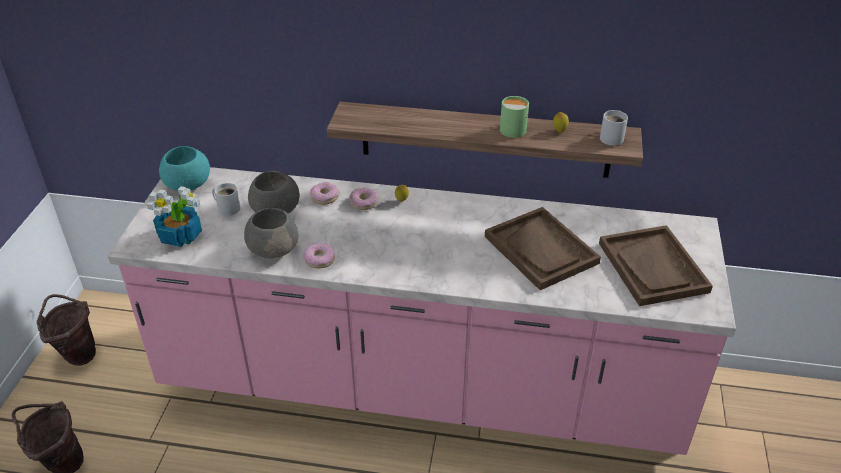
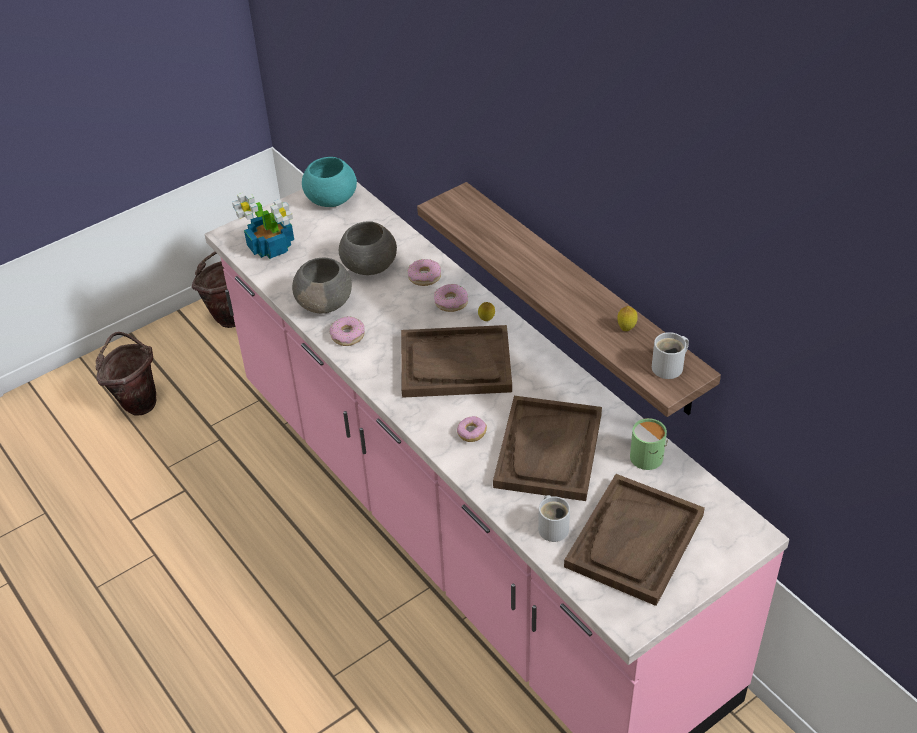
camera: 45 degrees right, 5 degrees up
(228, 207) = (336, 240): white mug -> white mug (553, 527)
(417, 236) = (455, 364): none -> brown tray
(484, 268) = (472, 433): none -> donut
(513, 128) = (584, 300): green mug -> green mug (650, 455)

